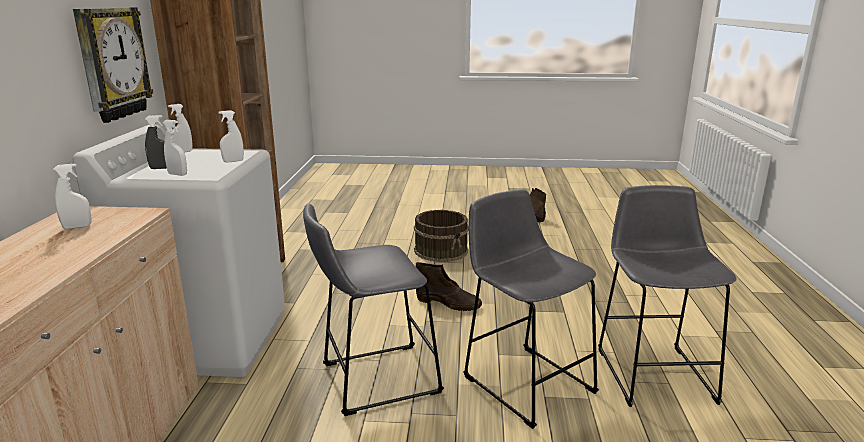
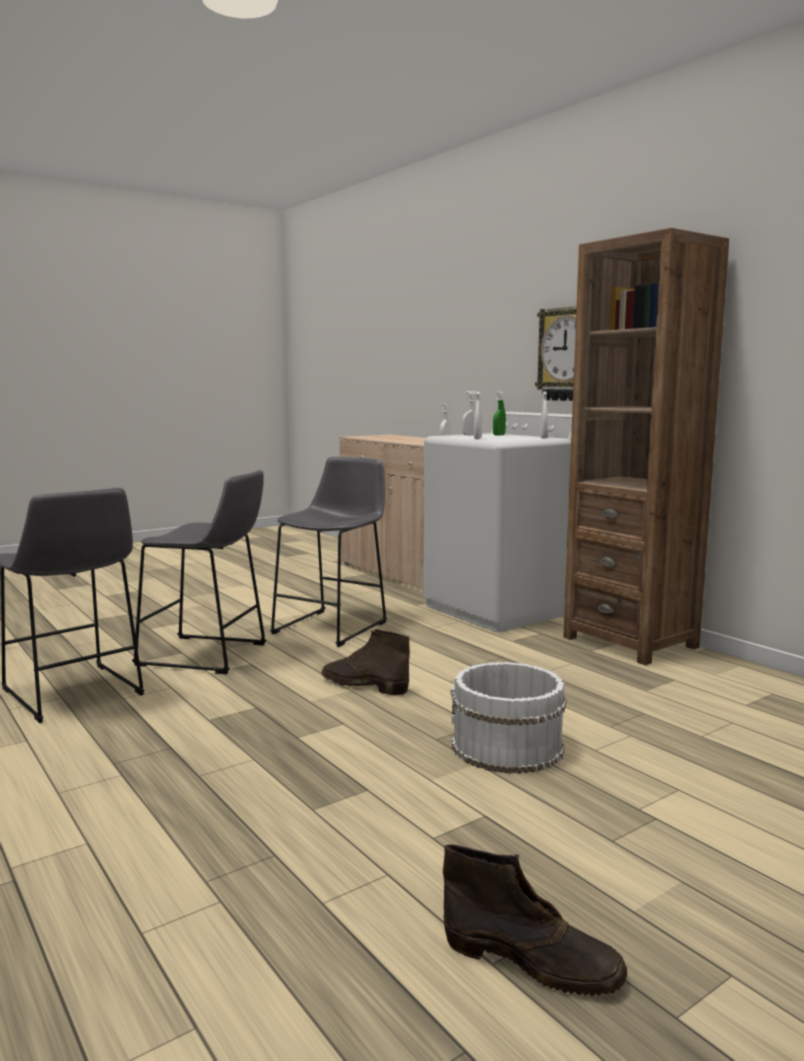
camera: 140 degrees right, 10 degrees down
(161, 168) = (499, 435): grey spray bottle -> green spray bottle
(441, 250) = (506, 747): brown bucket -> white bucket
(449, 303) = (363, 685): brown boot -> brown boot turned 45 degrees clockwise

